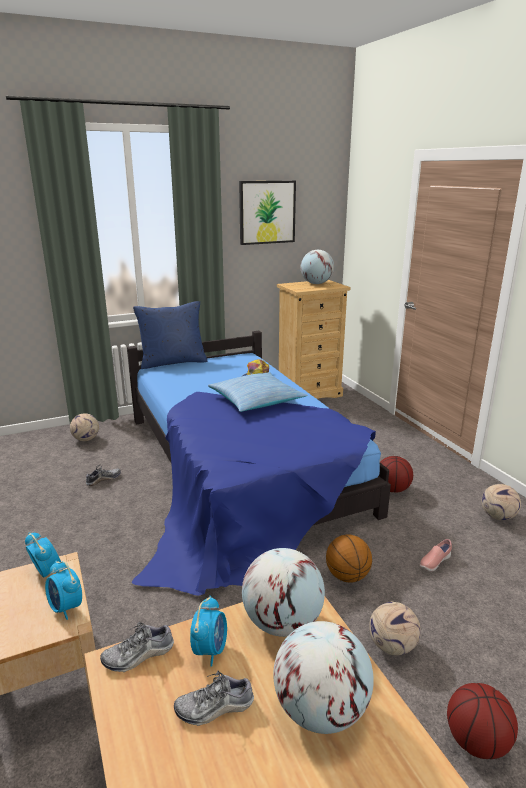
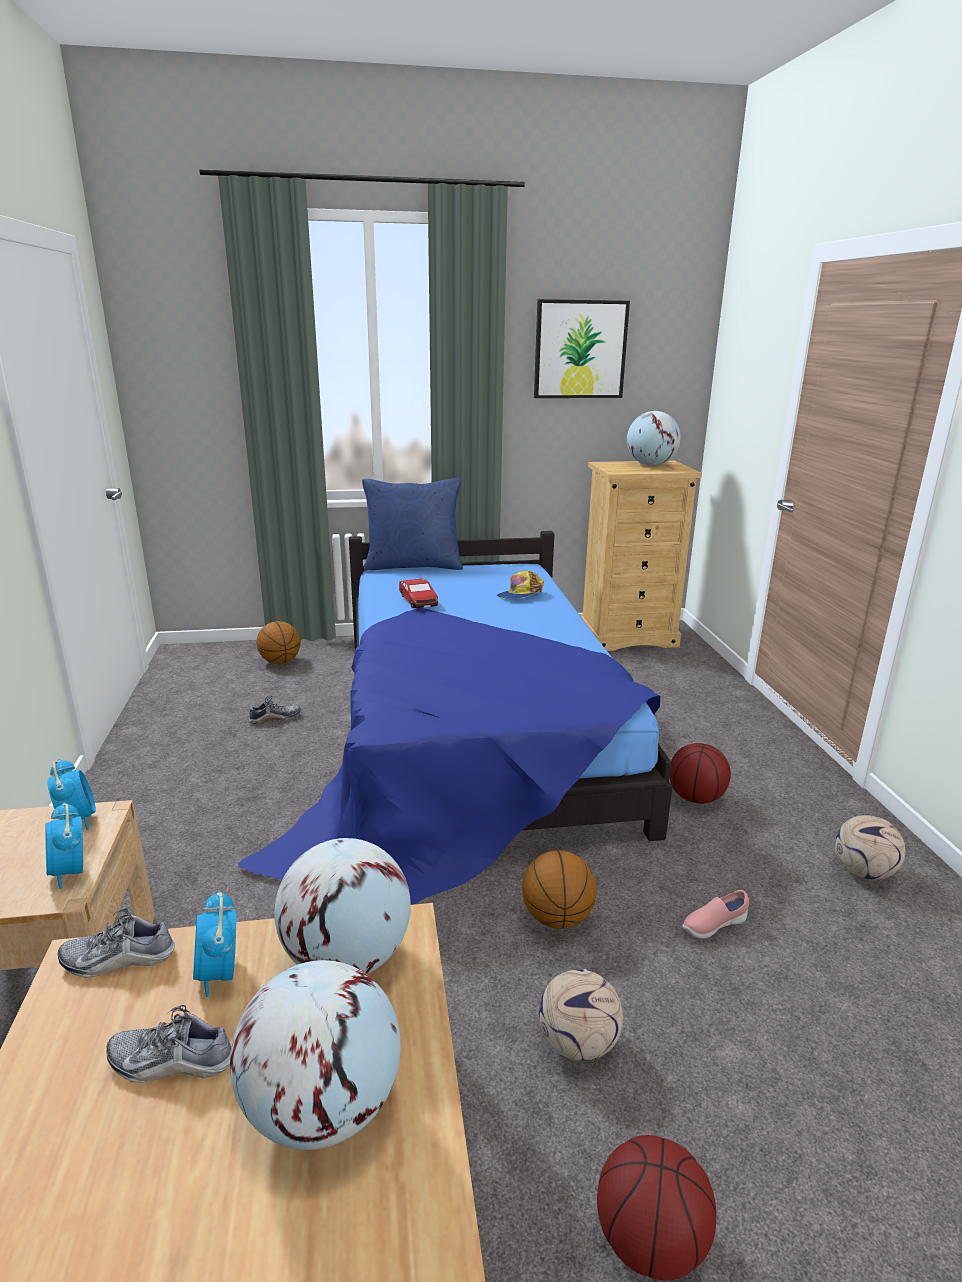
camera: 15 degrees right, 0 degrees up
(86, 439) = (280, 661): football -> basketball
(192, 387) = (418, 600): none -> toy car
(210, 649) = (219, 974): alarm clock -> alarm clock turned 135 degrees clockwise
(256, 400) = (498, 629): pillow -> none

